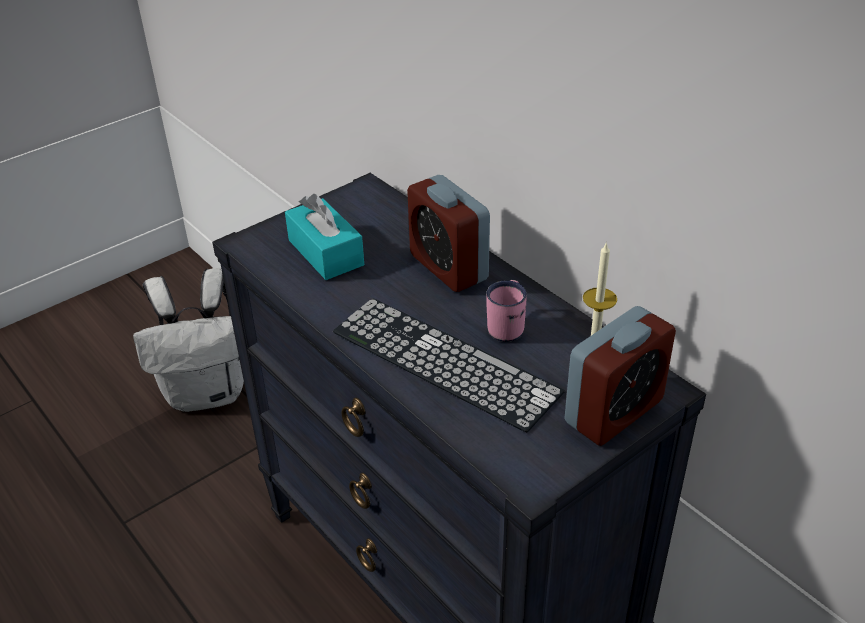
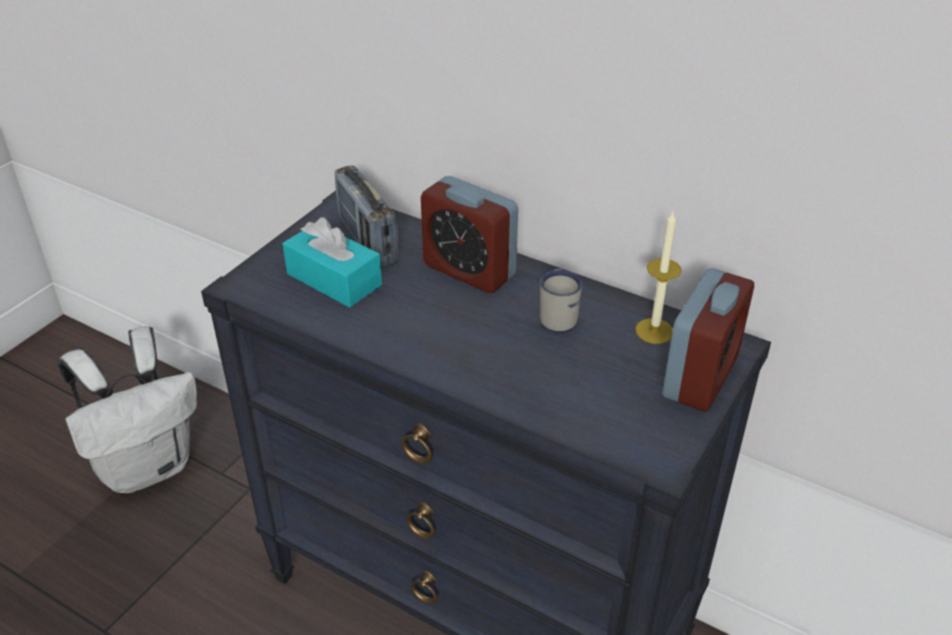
camera: 20 degrees left, 0 degrees up
(372, 224) = (367, 241): none -> radio
(443, 362) = (515, 364): keyboard -> none
(508, 326) = (558, 316): pink mug -> white mug

